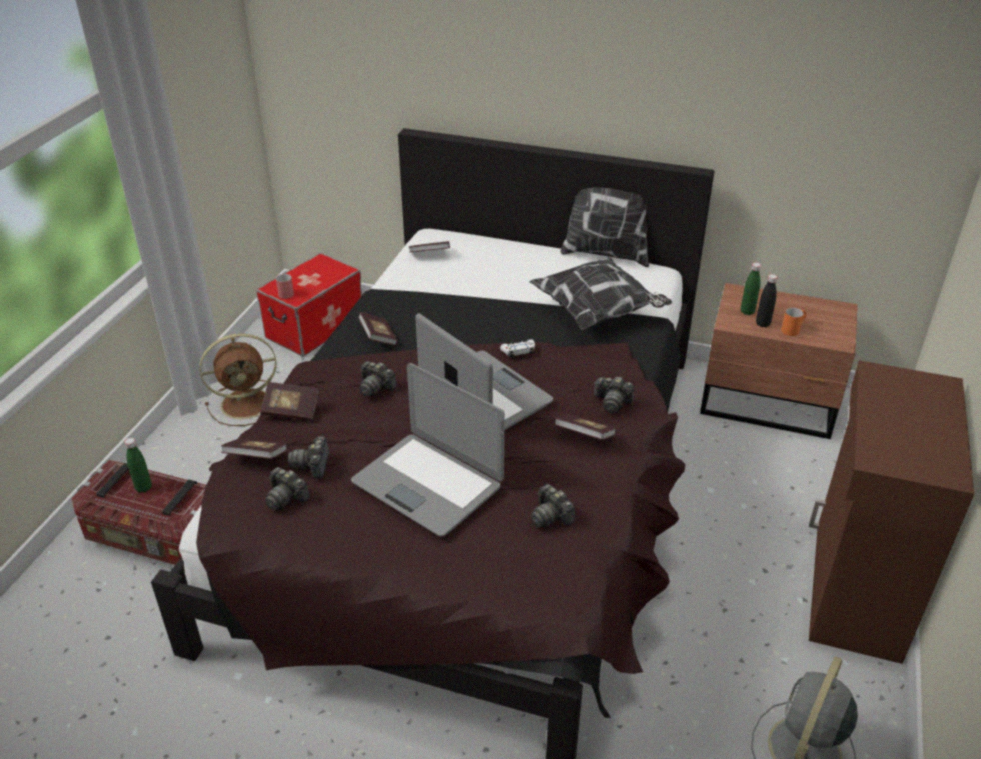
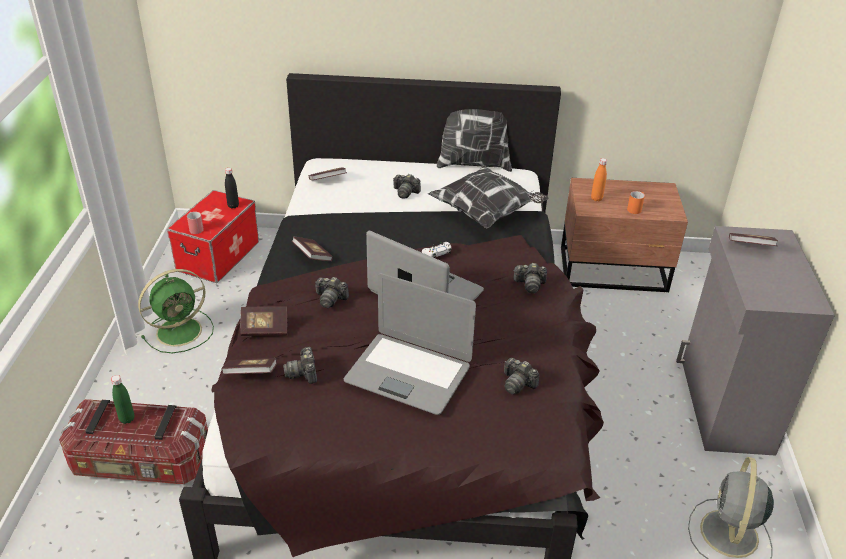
camera: 15 degrees left, 0 degrees up
(248, 403) = (181, 331): brown fan -> green fan
(286, 497) = (291, 404): camera -> camera (405, 192)
(584, 436) = (519, 315): book -> book (750, 247)
(747, 312) = (596, 199): green bottle -> orange bottle
(763, 324) = (611, 207): black bottle -> black bottle (233, 206)
(853, 590) = (723, 406): brown cabinet -> grey cabinet

